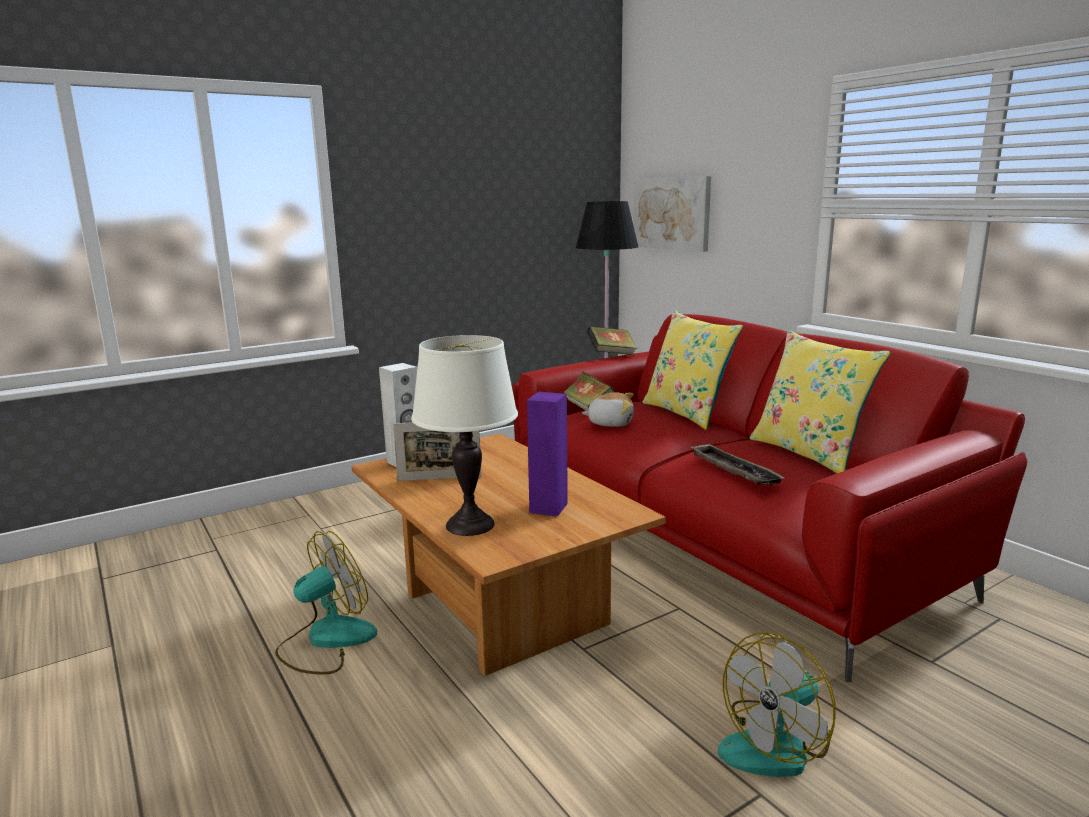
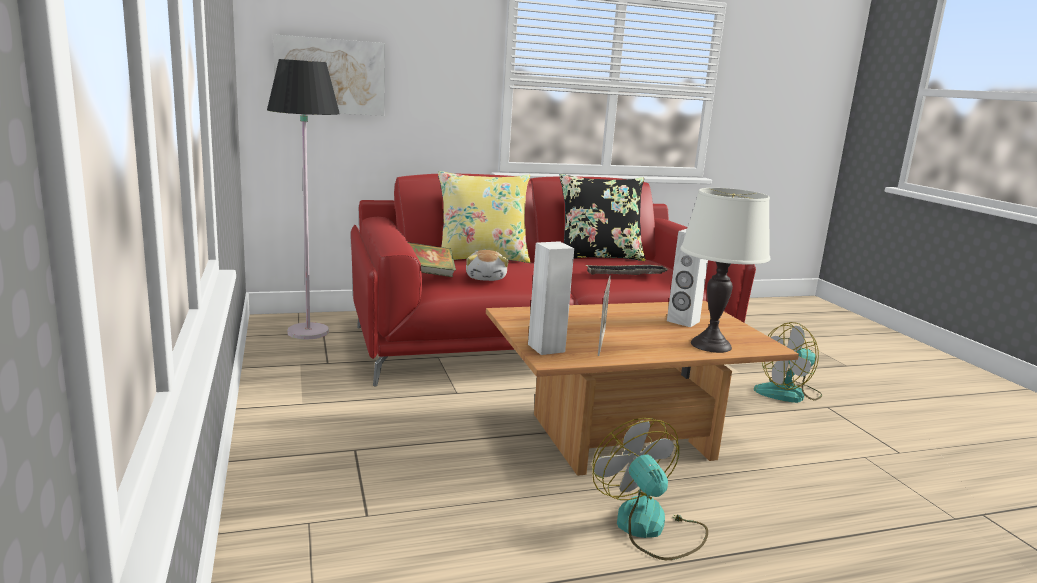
camera: 75 degrees left, 0 degrees up
(548, 508) = (683, 321): purple speaker -> white speaker
(610, 423) = (486, 278): plush toy -> plush toy turned 150 degrees clockwise
(611, 354) = (372, 225): book -> none
(776, 746) = (788, 393): fan -> fan turned 90 degrees clockwise
(809, 453) = (598, 257): yellow pillow -> black pillow

